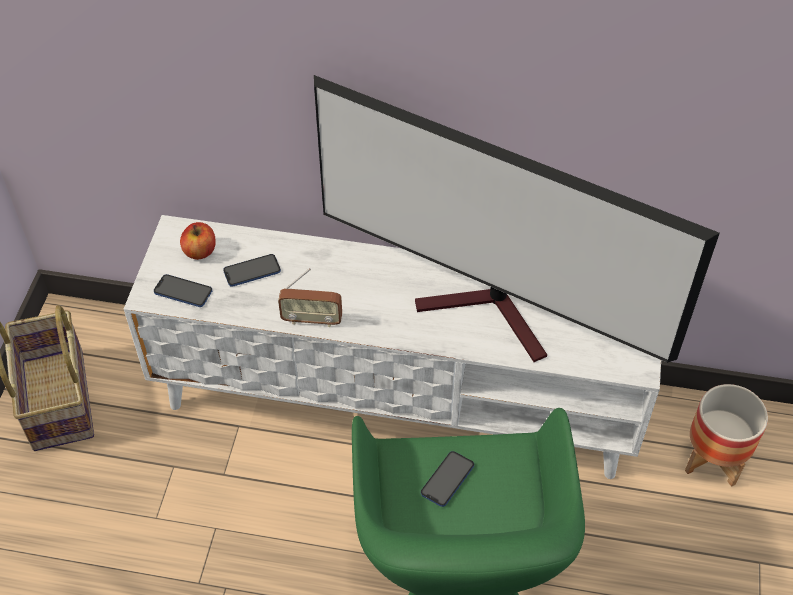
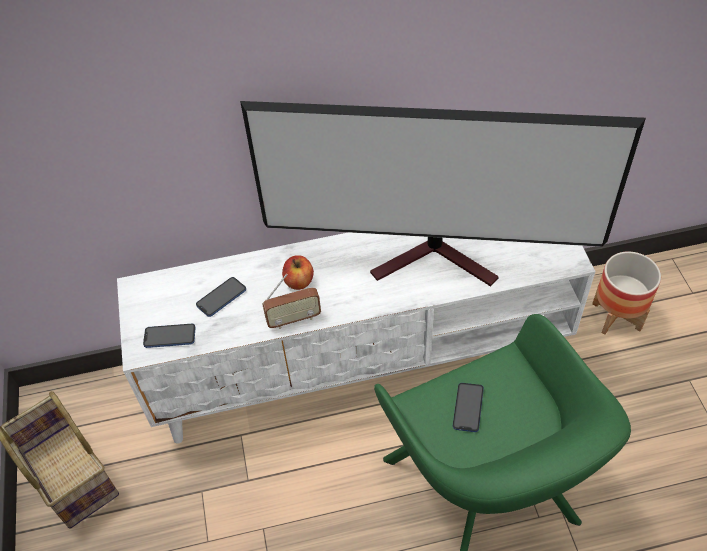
camera: 20 degrees left, 0 degrees up
(200, 251) = (167, 297): apple -> apple (299, 281)

